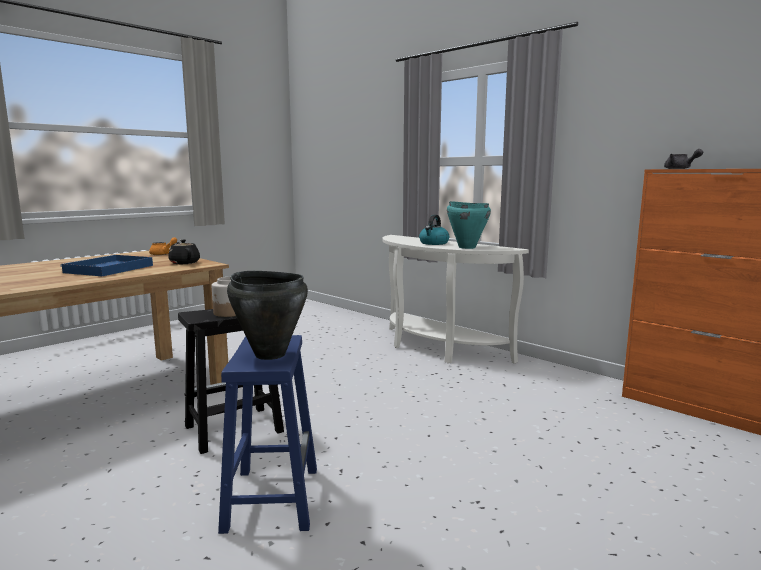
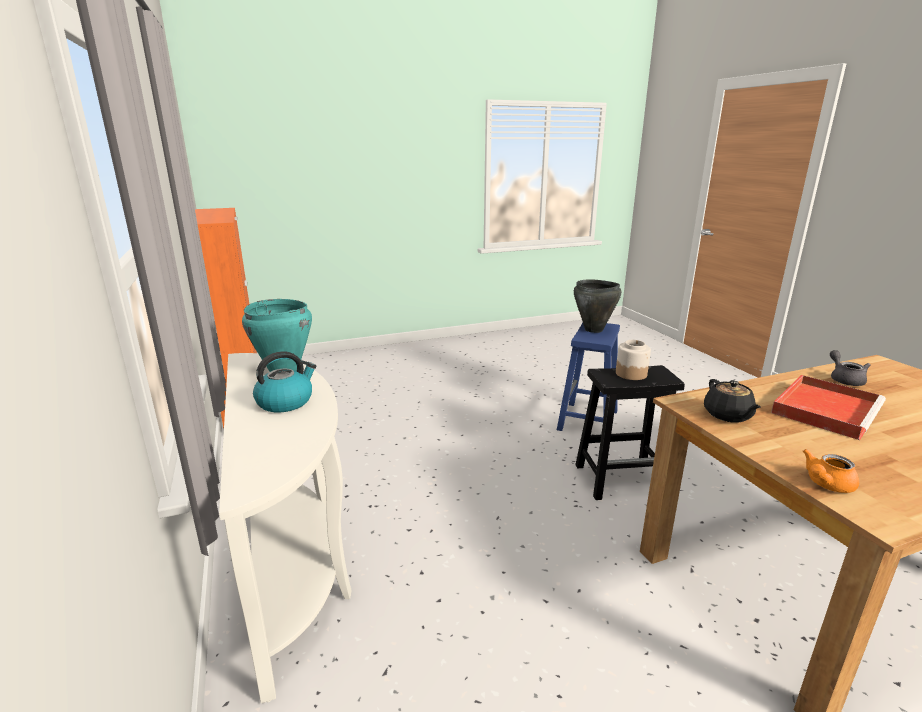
camera: 155 degrees left, 10 degrees up
(108, 269) = (825, 409): blue tray -> red tray
(680, 168) = (206, 220): grey teapot -> grey teapot (844, 379)

